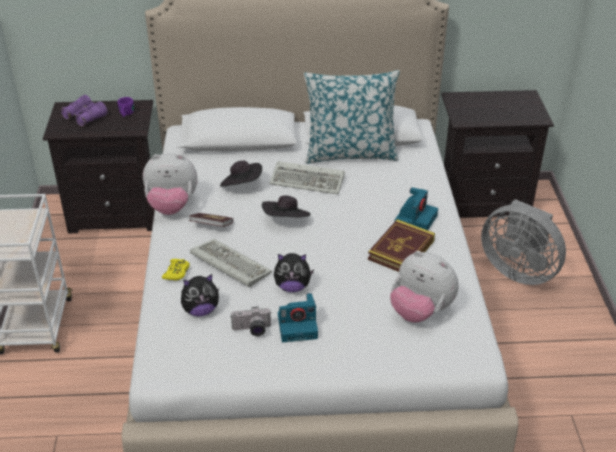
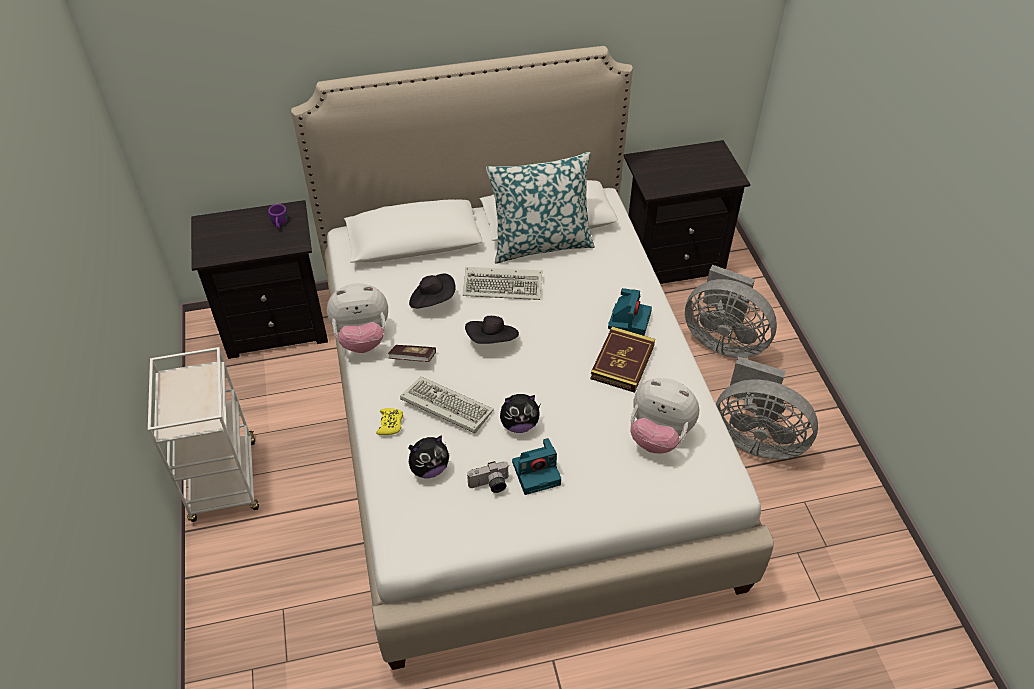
camera: 10 degrees left, 10 degrees up
(85, 117) = (233, 233): purple binoculars -> none
(533, 354) = (755, 438): none -> grey fan

